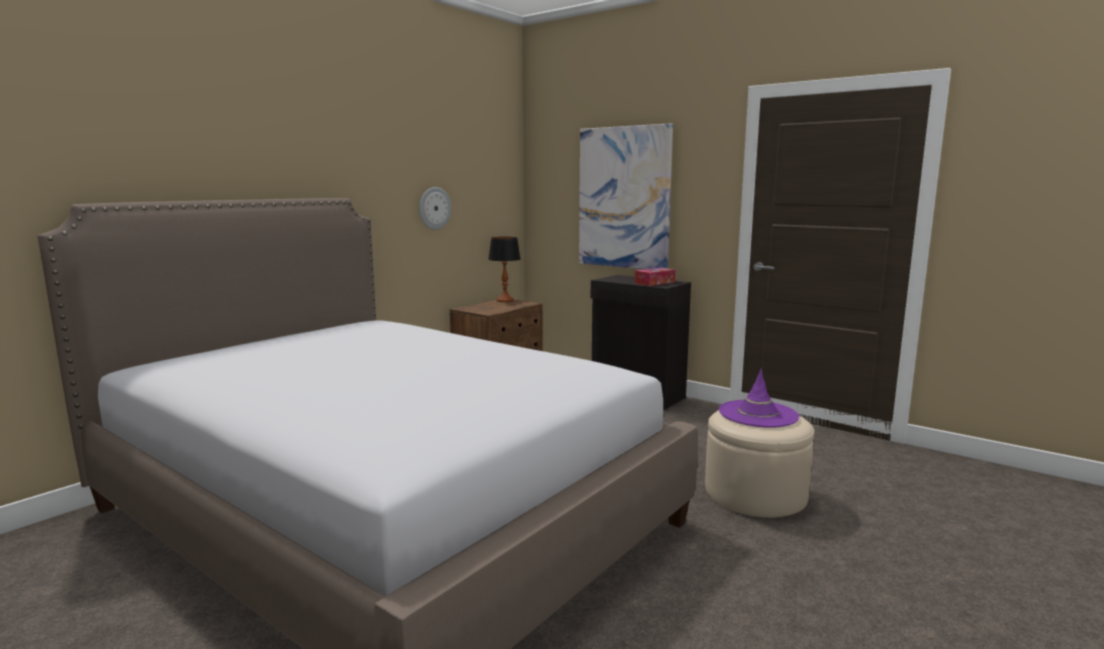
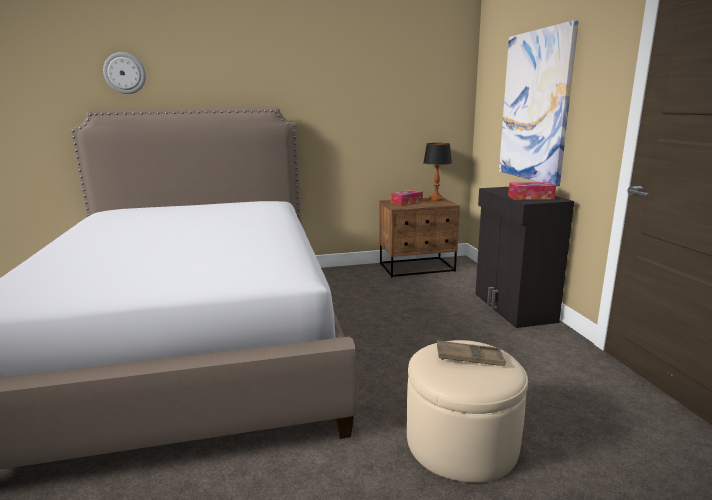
camera: 40 degrees right, 5 degrees up
(434, 208) = (368, 116): wall clock -> wall clock (125, 73)
(484, 307) = (406, 202): none -> tissue box
(758, 414) = (469, 358): purple hat -> brown tray

